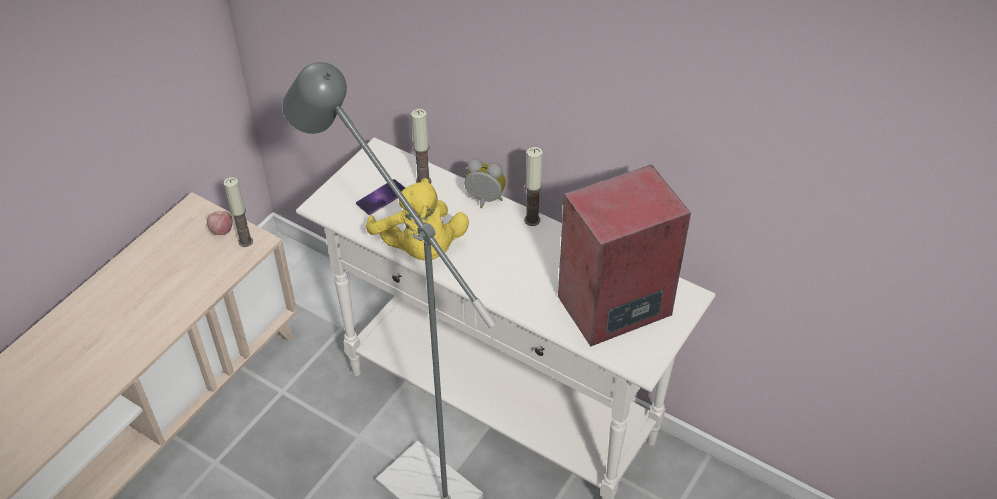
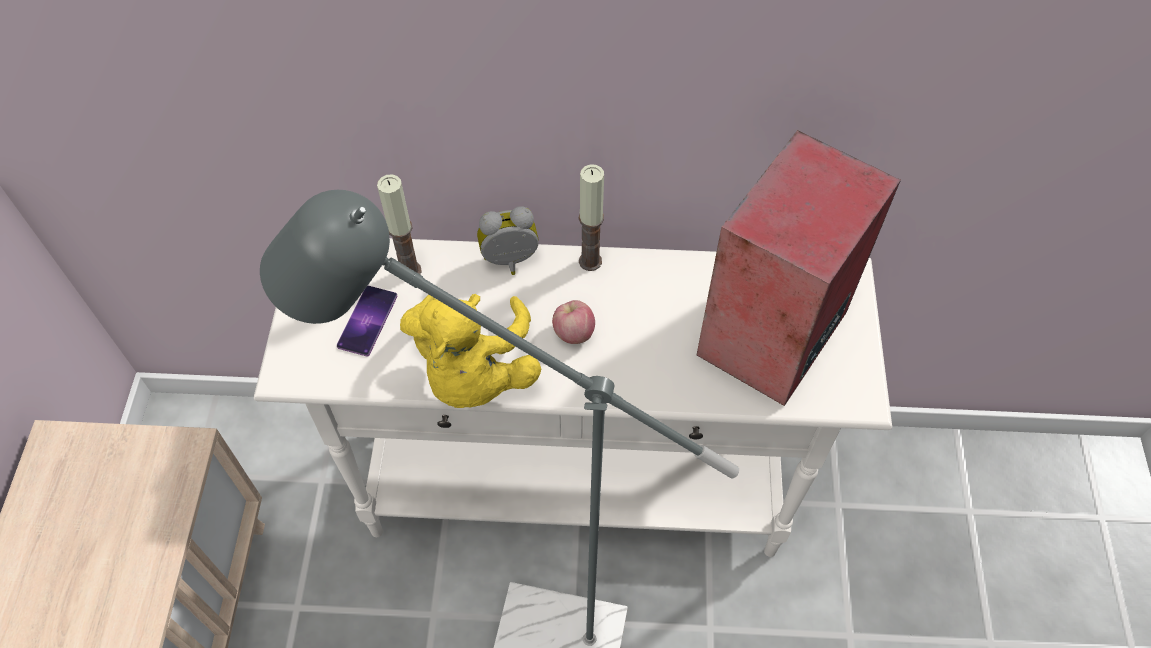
camera: 30 degrees left, 10 degrees up
(222, 230) = (120, 458): apple -> apple (573, 333)
(245, 241) = (167, 457): candle -> none
(420, 248) = (473, 373): yellow plush toy -> yellow plush toy turned 60 degrees clockwise

